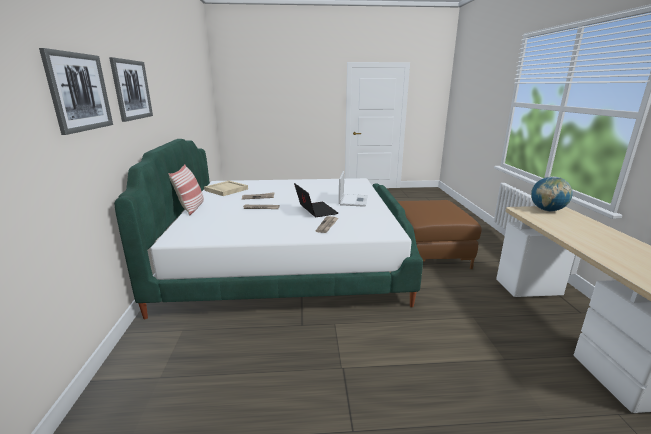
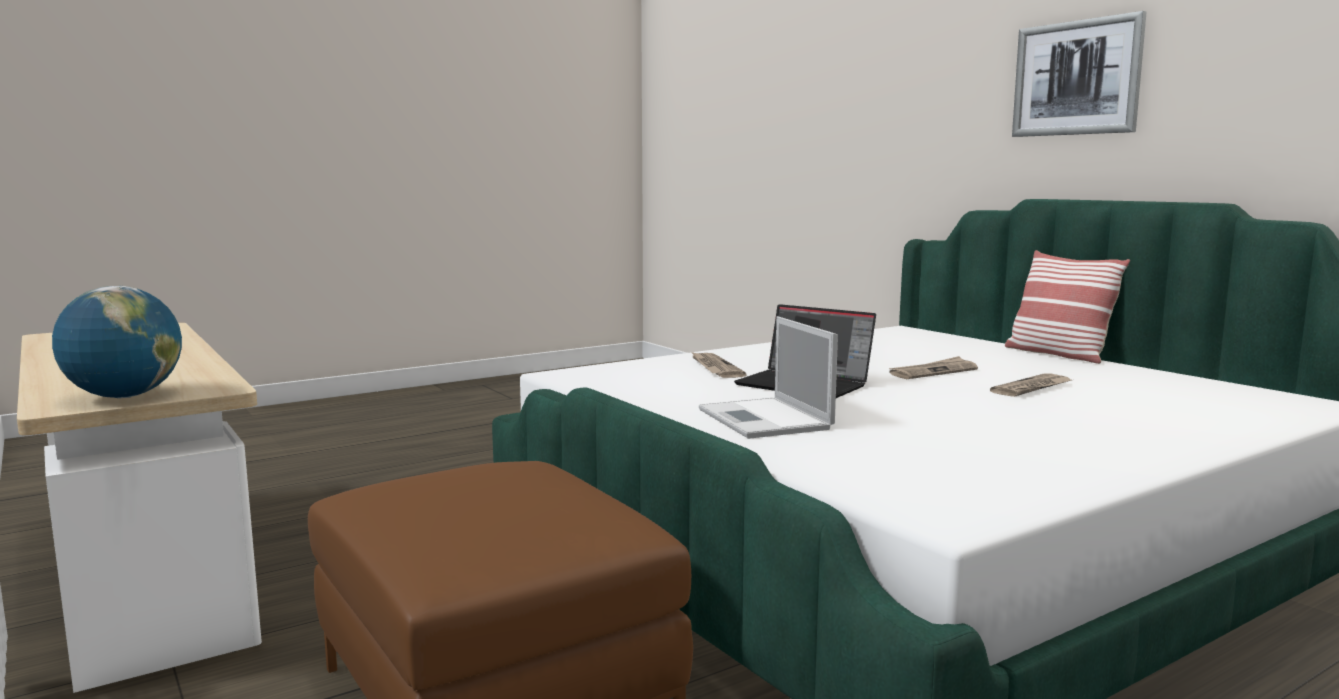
camera: 150 degrees right, 10 degrees down
(79, 92) = (935, 92): picture -> none
(226, 190) = (1188, 390): beige tray -> none

